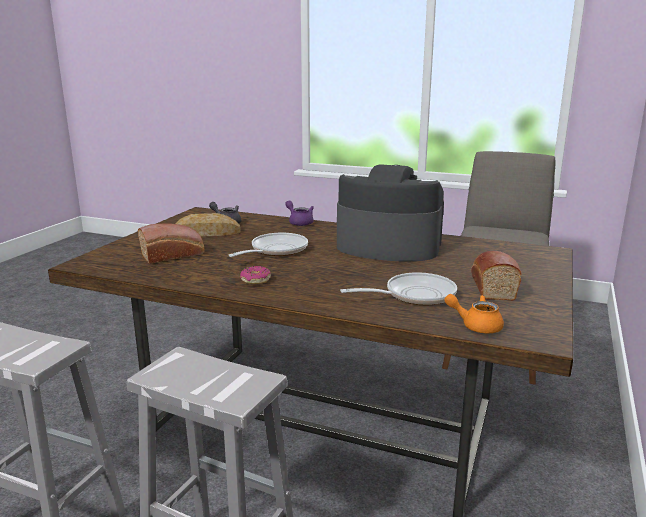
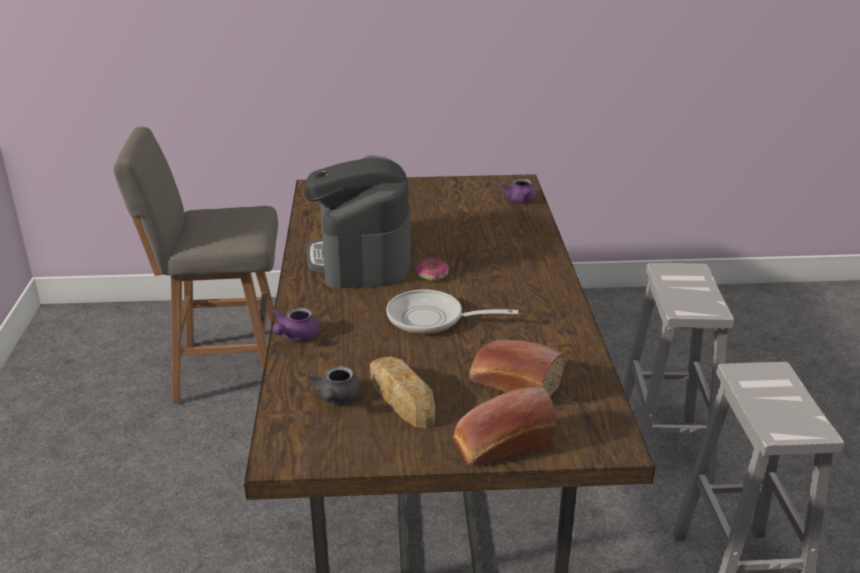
camera: 115 degrees left, 10 degrees up
(255, 280) = (531, 303): donut -> donut (432, 275)
(414, 295) = (488, 226): frying pan -> none
(476, 325) = (521, 200): orange teapot -> purple teapot
(492, 287) = (437, 201): bread -> bread (500, 445)

